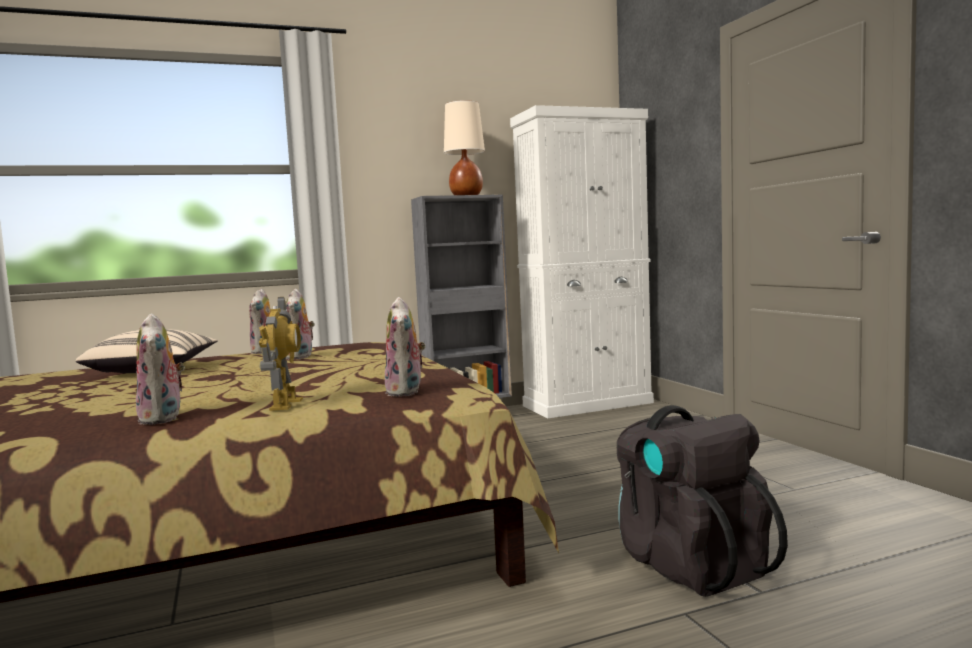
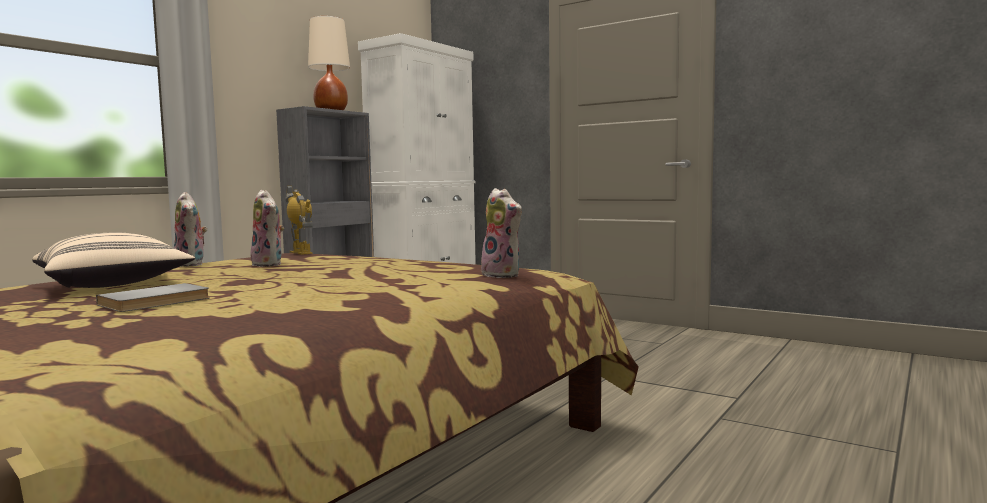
camera: 35 degrees left, 0 degrees up
(108, 393) = (156, 302): none -> grey book
(163, 418) = (343, 309): plush toy -> none
(285, 404) = (428, 290): toy robot -> toy robot (301, 252)
(689, 564) = (677, 393): black backpack -> none

